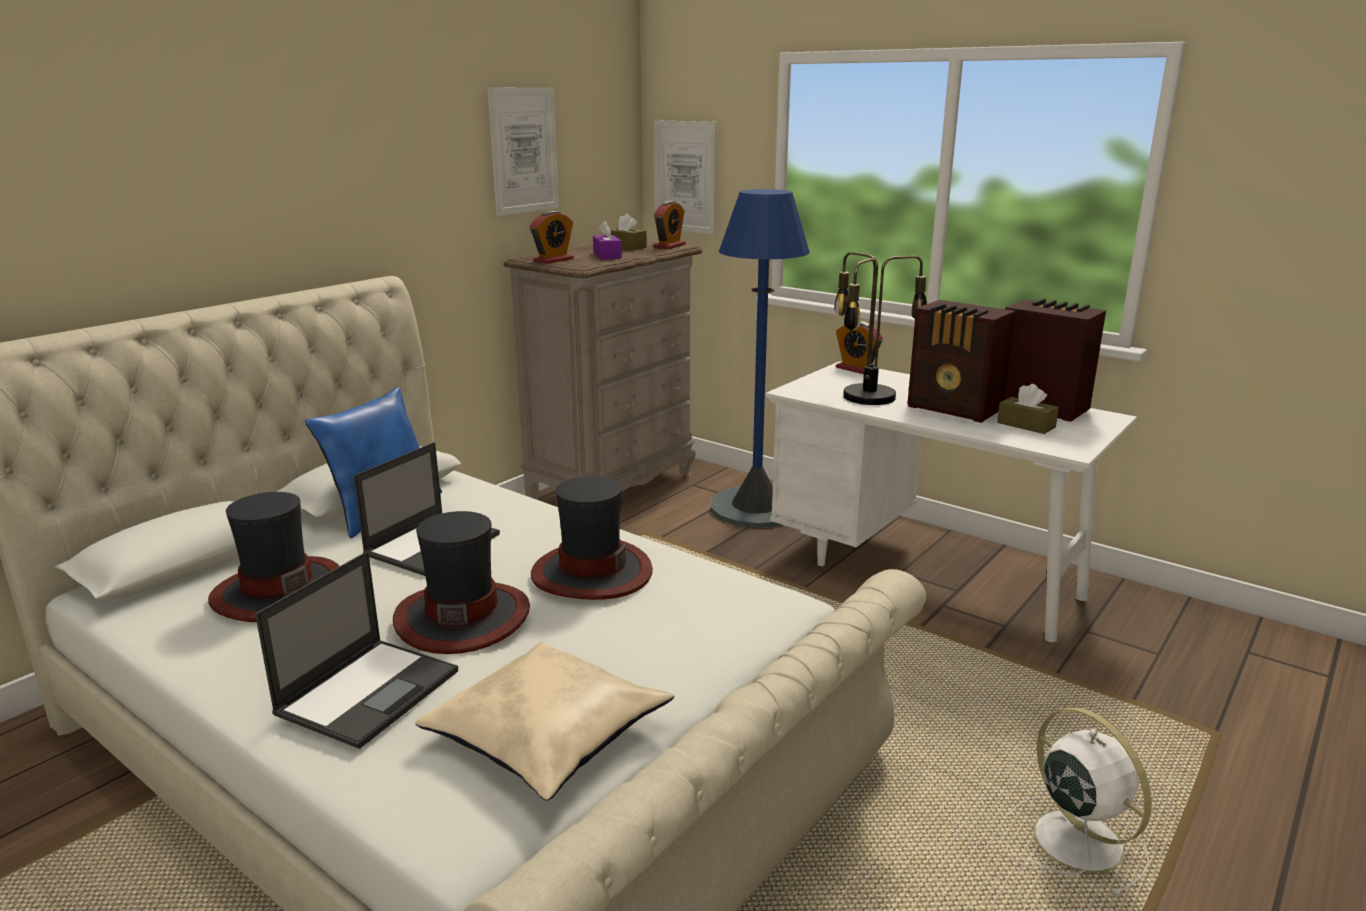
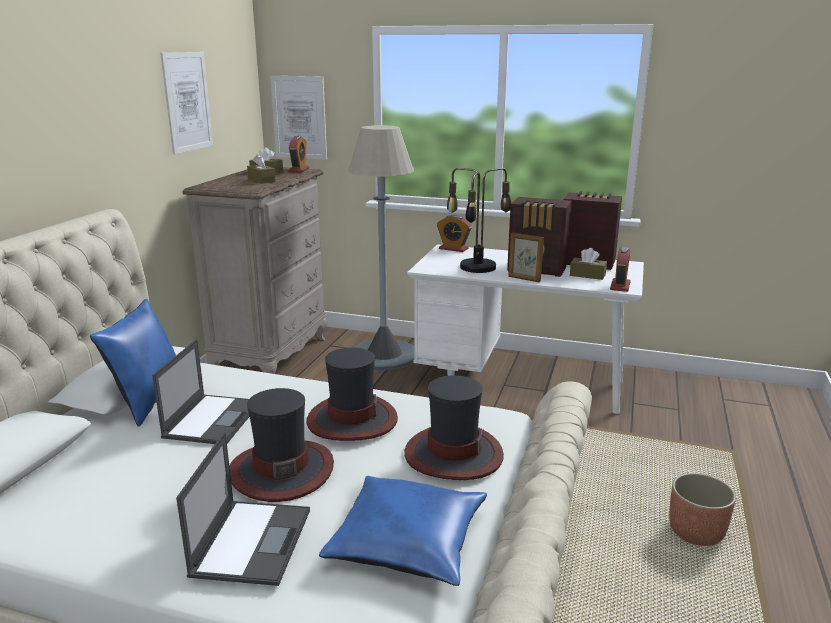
camera: 20 degrees left, 0 degrees up
(278, 592) = (108, 480): hat -> hat (453, 454)
(548, 734) = (408, 541): beige pillow -> blue pillow
(553, 260) = (224, 186): alarm clock -> alarm clock (620, 286)
(607, 255) = (261, 180): purple tissue box -> brown tissue box
(755, 507) = (384, 355): blue floor lamp -> grey floor lamp
(922, 420) = (524, 279): none -> picture frame
(1074, 838) = (695, 532): white fan -> planter

